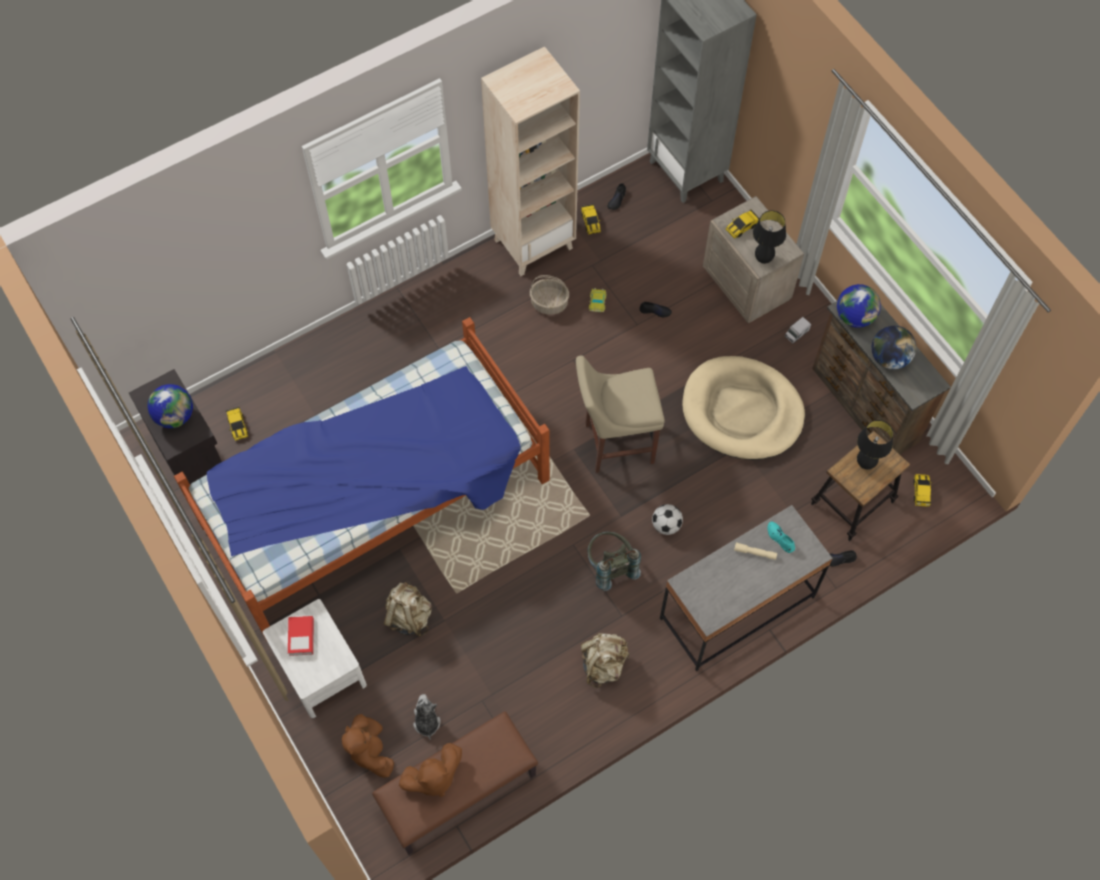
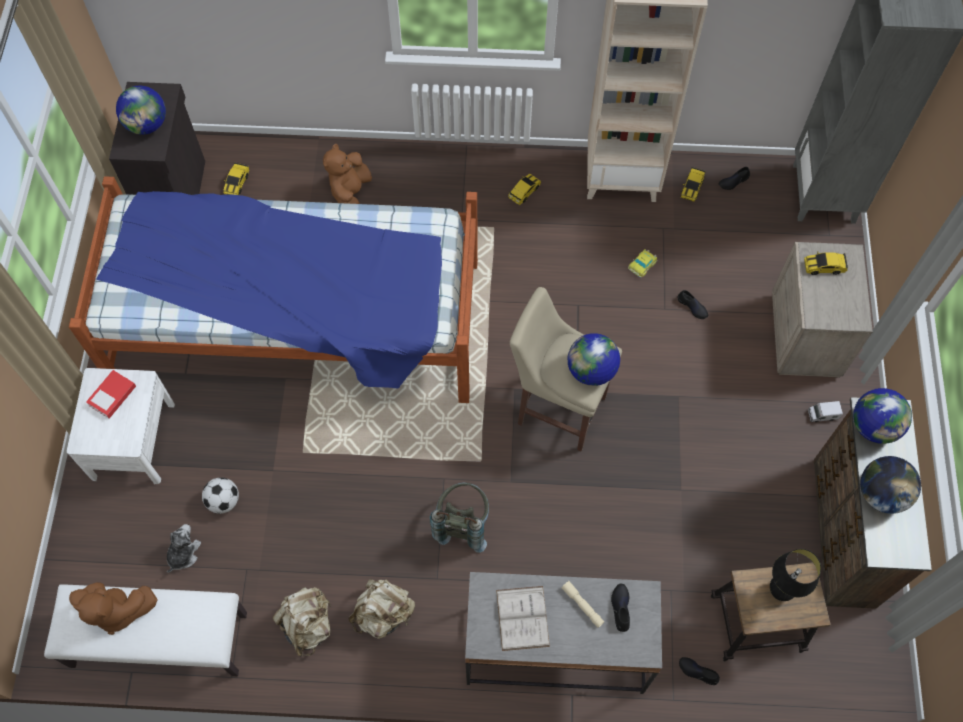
camera: 35 degrees right, 0 degrees up
(370, 750) = (115, 545): brown plush toy -> brown plush toy (350, 192)
(409, 616) = (245, 445): beige backpack -> beige backpack (308, 625)
(458, 792) = (158, 641): brown bench -> white bench
(549, 303) = (595, 239): basket -> none
(643, 395) = (591, 371): none -> globe
(666, 525) = (547, 519): football -> football (224, 501)
(723, 586) = (522, 618): none -> white book
(742, 411) = (708, 456): beige dog bed -> none
(763, 259) = (823, 312): black table lamp -> none
(780, 538) = (620, 608): turquoise shoe -> black shoe
(921, 492) = (840, 661): toy car -> toy car (524, 192)

